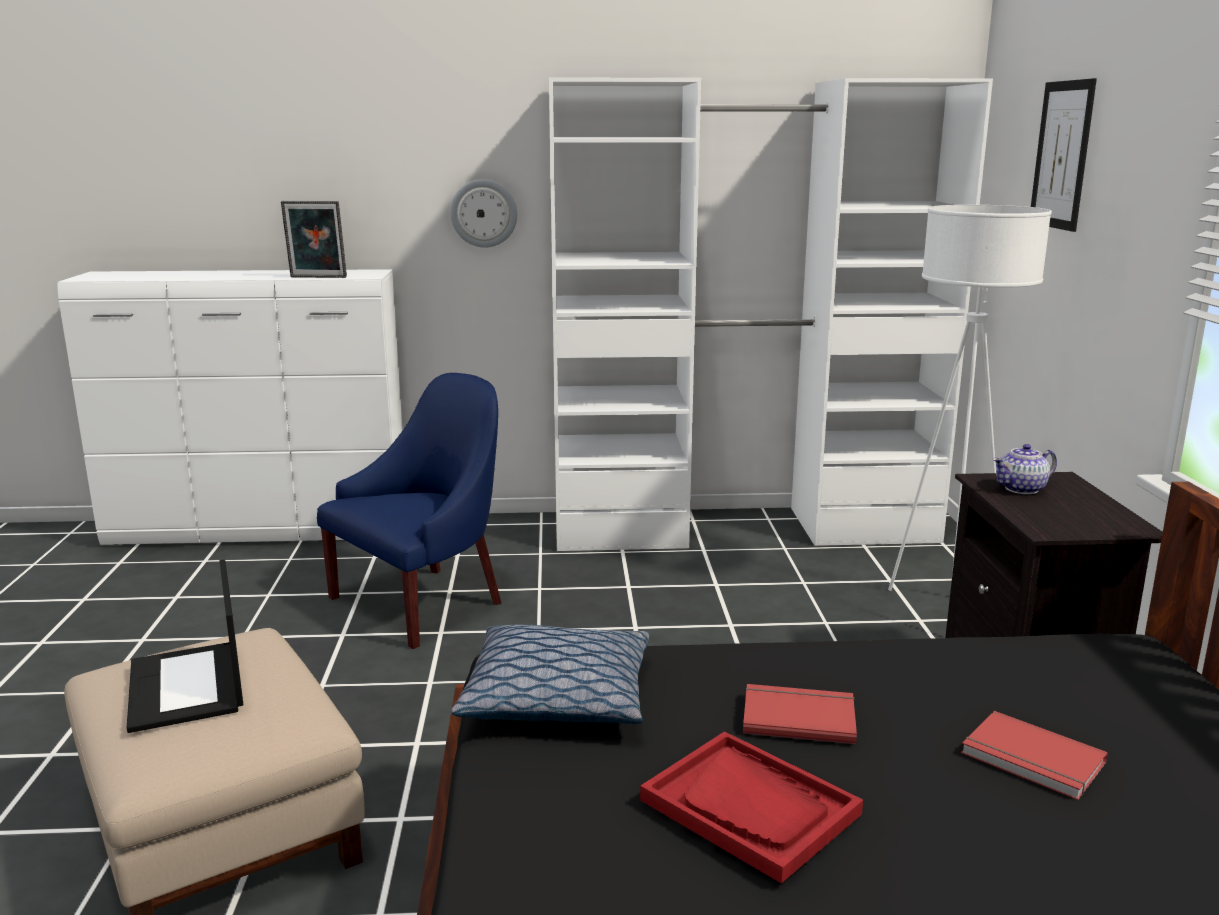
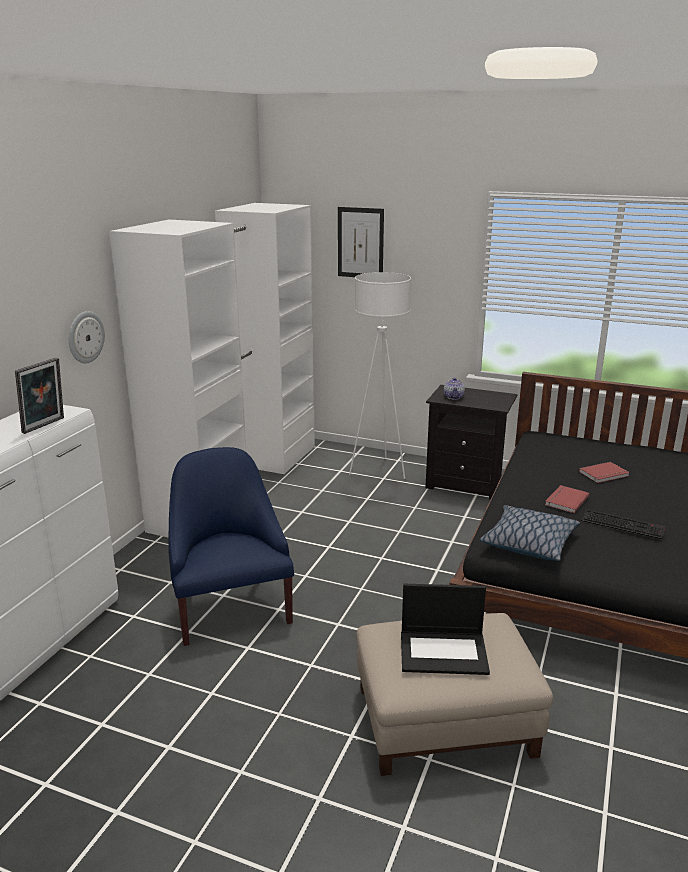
camera: 65 degrees left, 5 degrees up
(750, 807) = (623, 524): red tray -> keyboard

